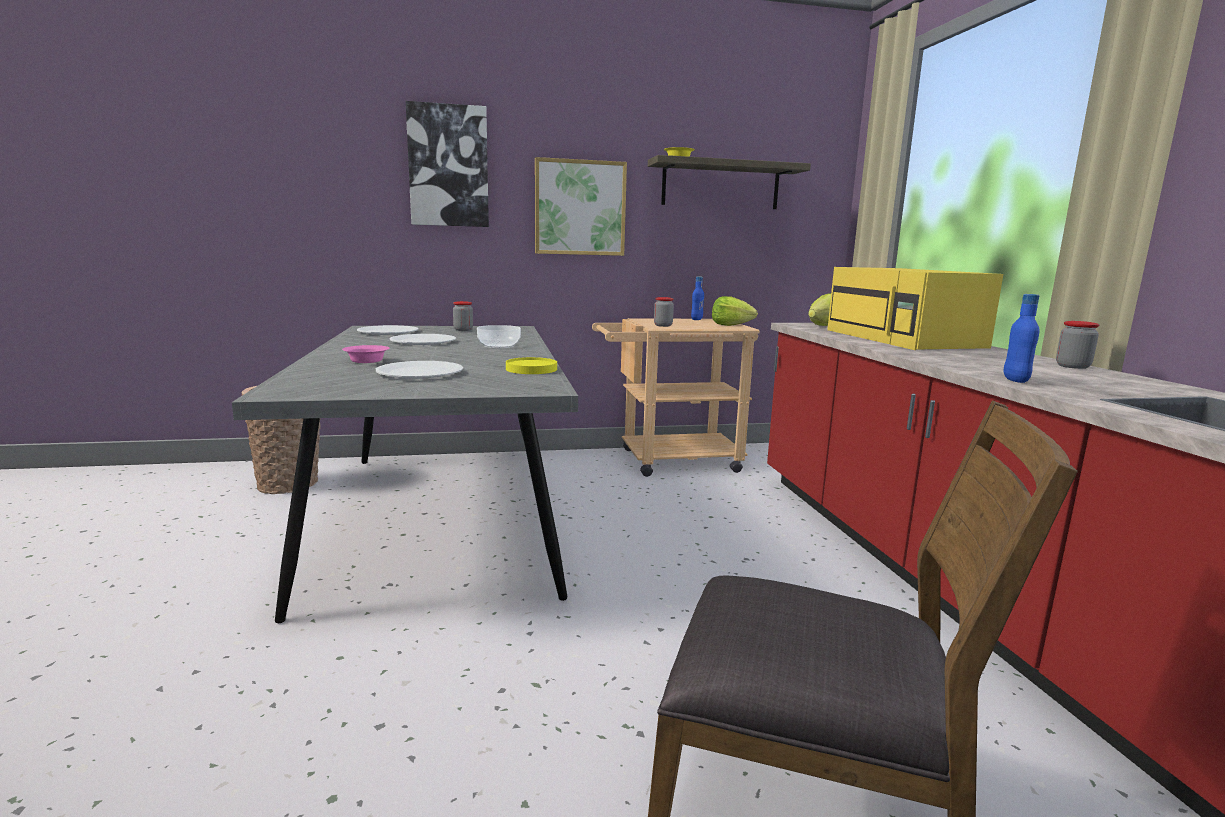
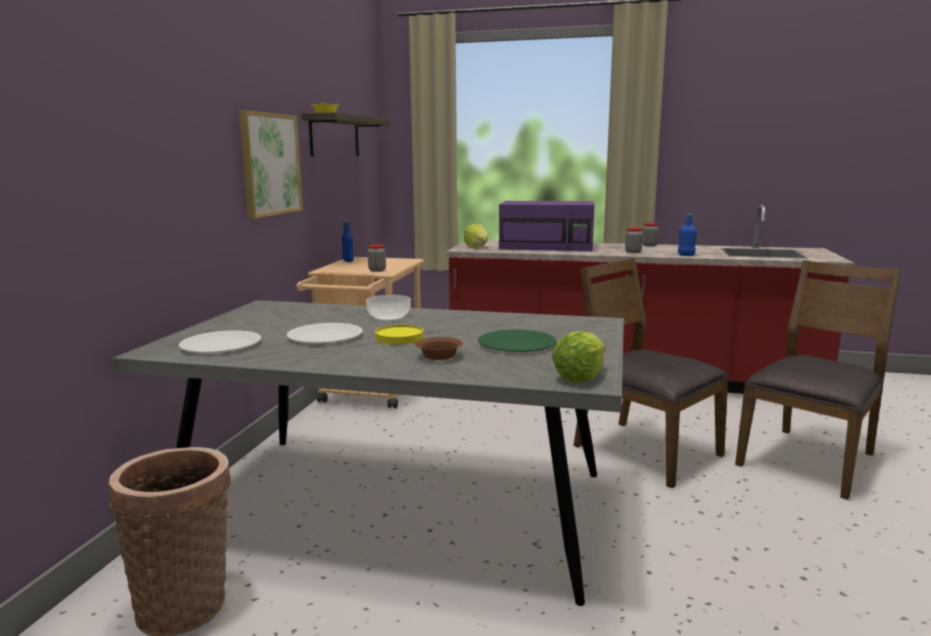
camera: 65 degrees left, 0 degrees up
(367, 361) = (438, 356): pink bowl -> brown bowl
(419, 372) = (517, 344): white plate -> green plate
(448, 166) = (177, 120): picture -> none
(463, 330) = (252, 320): jar -> jar (633, 252)
(531, 369) = (522, 318): yellow plate -> yellow plate (399, 337)
(671, 629) = (644, 451): none -> brown chair
(730, 325) = (395, 260): lettuce -> lettuce (580, 377)
(903, 339) = (548, 246): yellow microwave -> purple microwave

